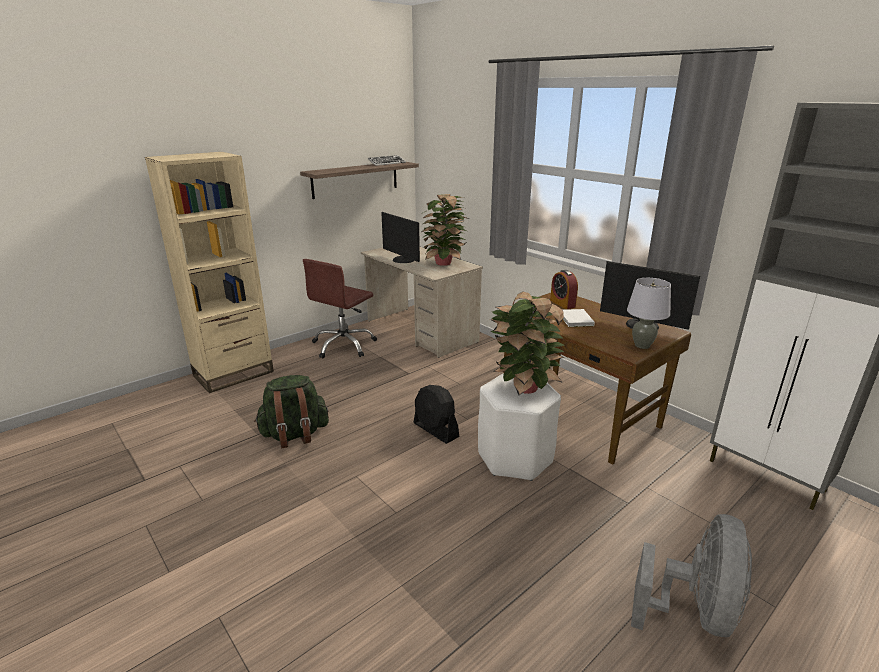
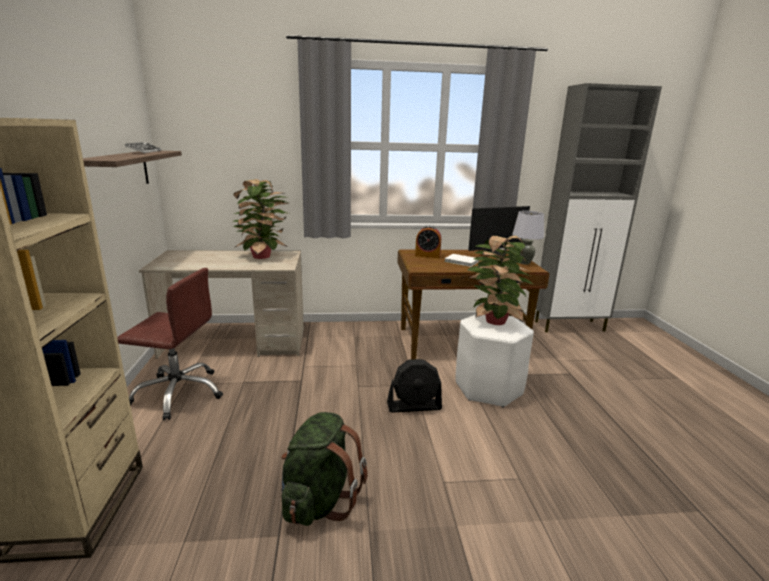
camera: 55 degrees left, 5 degrees down
(344, 345) = (178, 393): brown office chair -> brown office chair turned 60 degrees counterclockwise
(402, 260) = (214, 264): monitor -> none
(693, 611) = (677, 401): grey fan -> none

